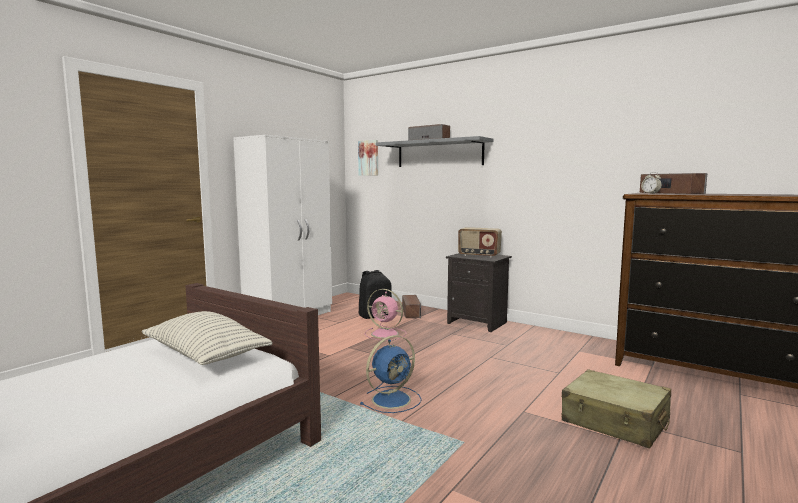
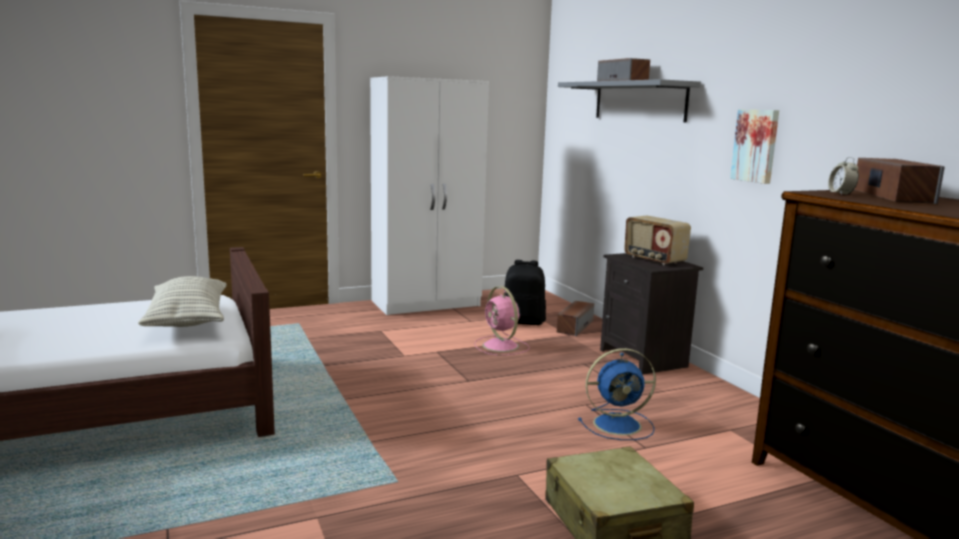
camera: 30 degrees right, 5 degrees up
(369, 158) = (568, 102): picture -> picture (756, 145)
(393, 399) = (396, 418): blue fan -> blue fan (619, 424)

